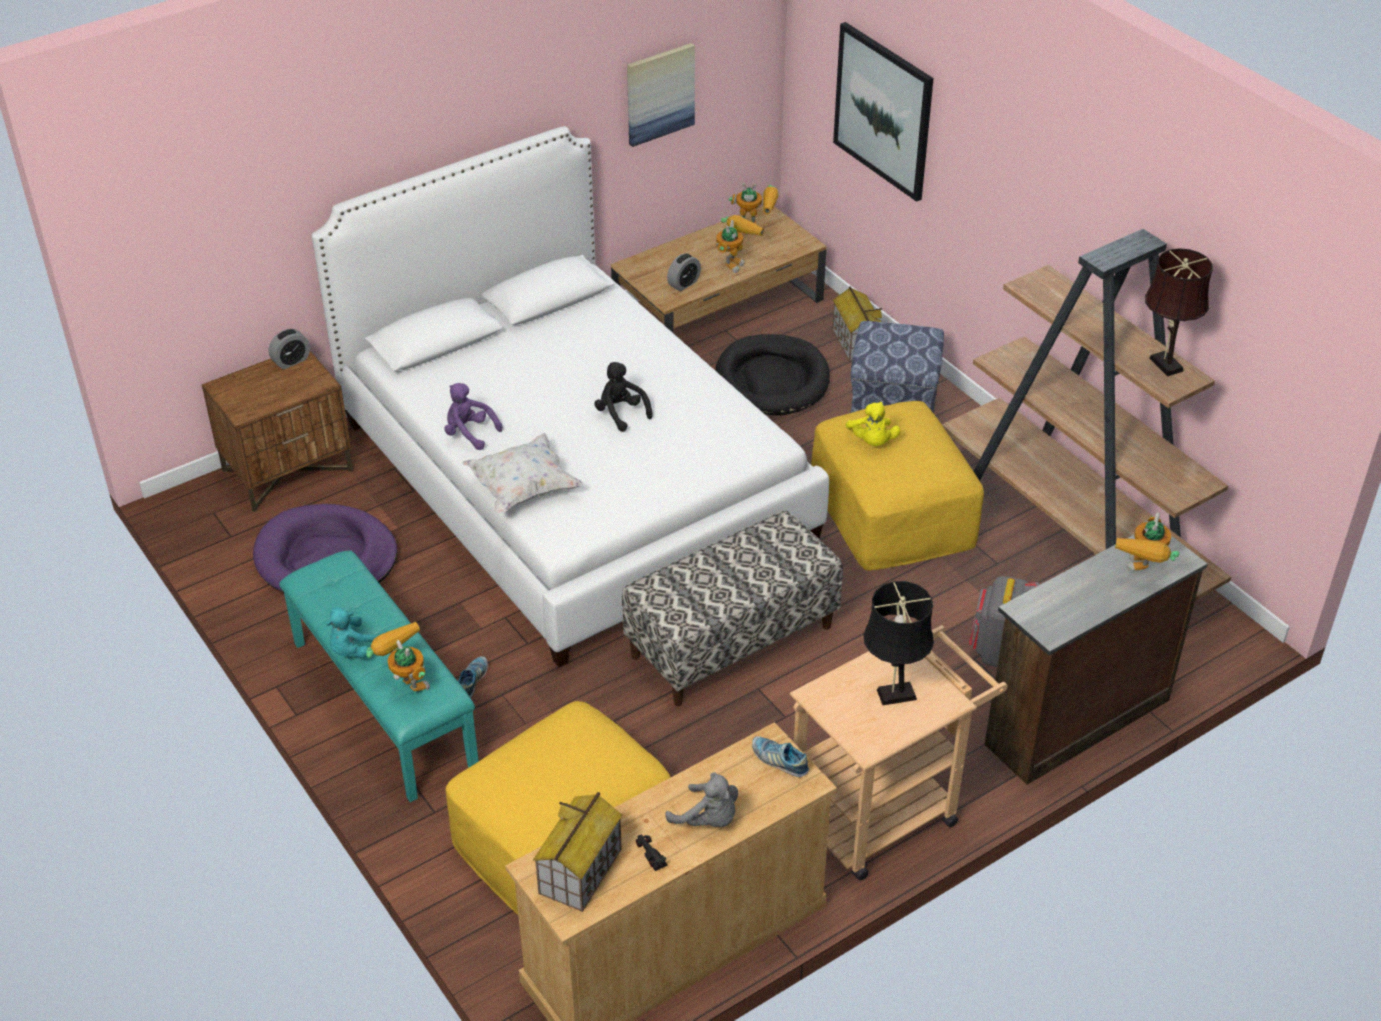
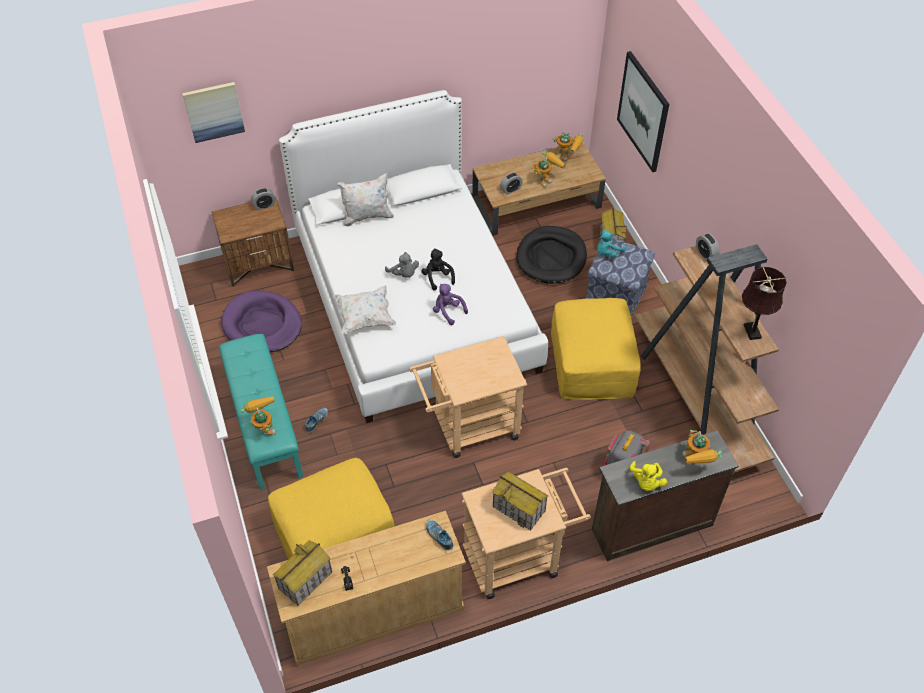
camera: 15 degrees right, 10 degrees up
(355, 650) = (243, 400): turquoise plush toy -> turquoise plush toy (607, 252)
(469, 433) = (347, 274): purple plush toy -> purple plush toy (448, 311)
(471, 349) = (367, 216): none -> white pillow
(659, 93) = (512, 74): picture -> picture (214, 111)
(708, 820) = (386, 565): grey plush toy -> grey plush toy (403, 274)
(731, 641) = (469, 428): bench -> beige cart
(872, 442) = (582, 324): yellow plush toy -> yellow plush toy (646, 482)
(892, 695) = (519, 509): black table lamp -> toy house
(1053, 279) = (705, 254): none -> alarm clock
(1142, 573) = (695, 463): toy robot -> toy robot turned 45 degrees counterclockwise

